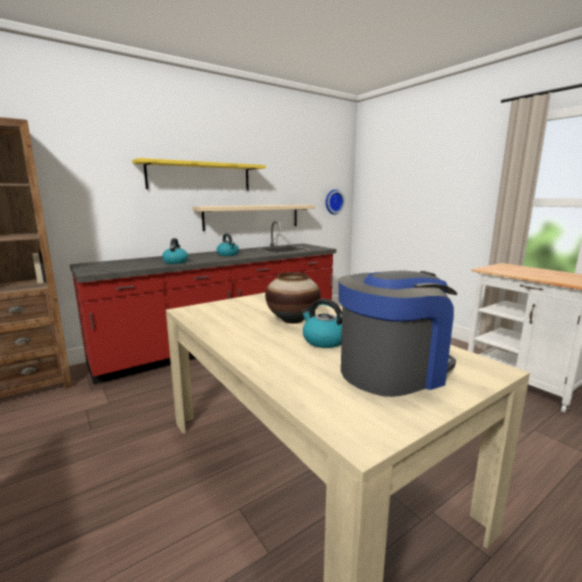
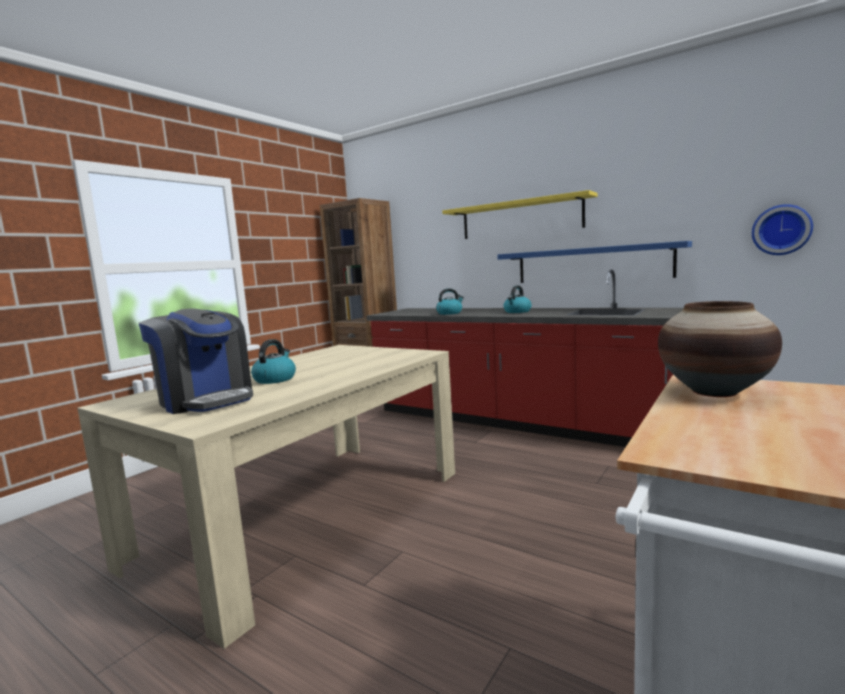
camera: 70 degrees right, 5 degrees down
(252, 217) = (591, 264): beige shelf -> blue shelf
(292, 320) = (328, 366): vase -> vase (713, 392)

